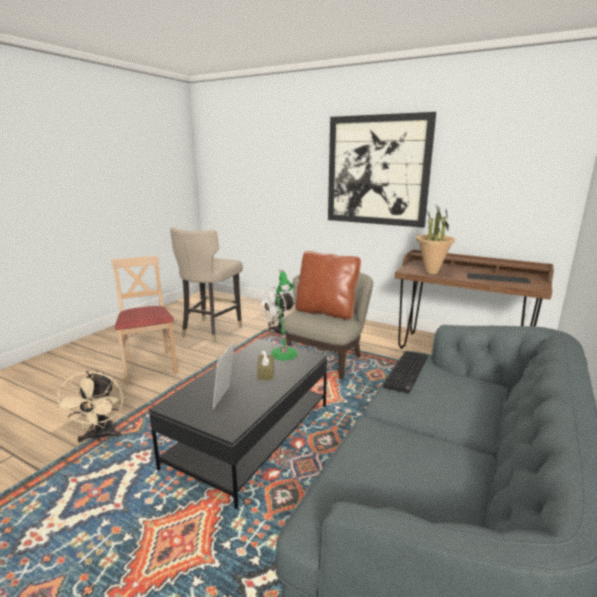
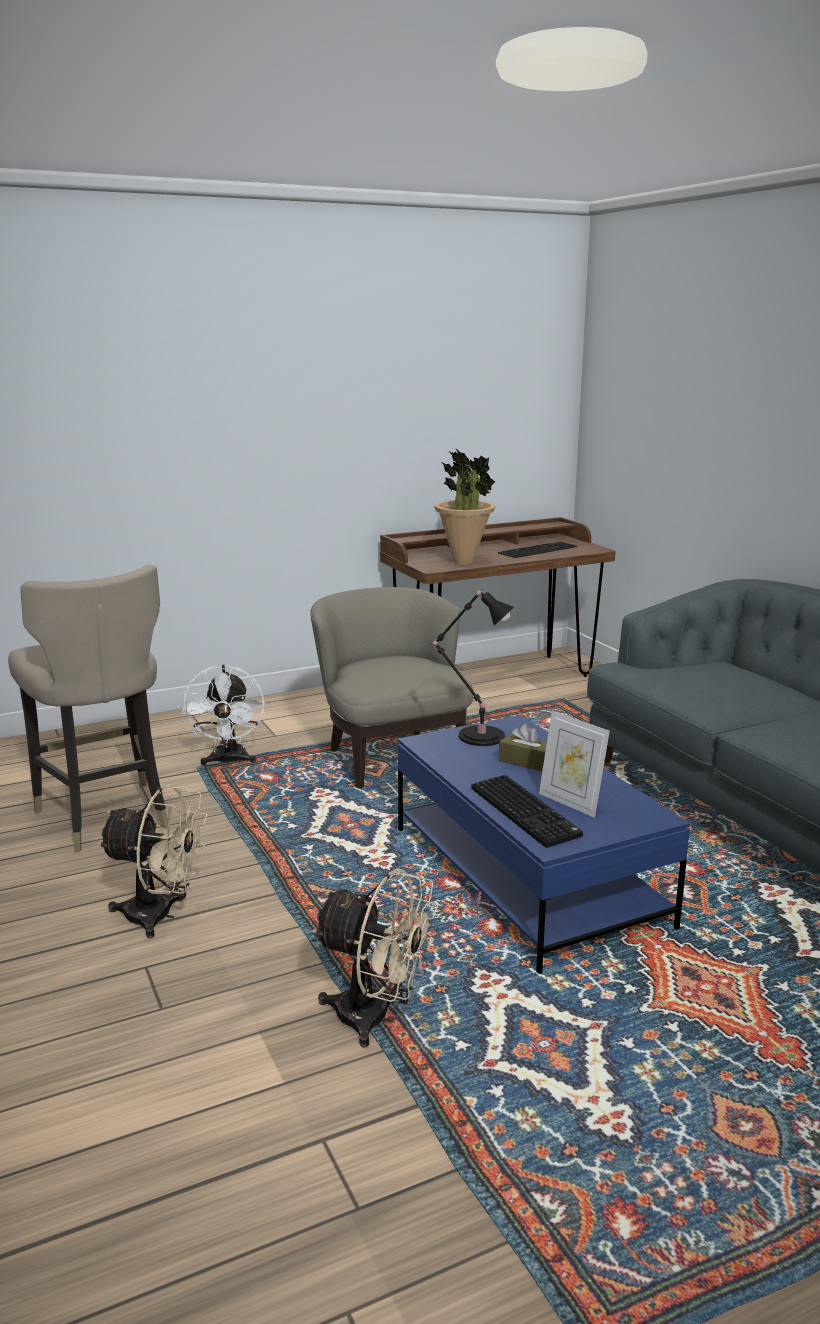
camera: 55 degrees left, 0 degrees up
(150, 366) = (160, 916): beige chair -> beige fan
(251, 435) = (527, 876): black coffee table -> blue coffee table
(283, 353) = (477, 736): green table lamp -> black table lamp
(326, 312) = (389, 669): brown pillow -> none
(377, 171) = (301, 401): picture -> none
(407, 372) = (661, 681): keyboard -> keyboard (527, 812)

